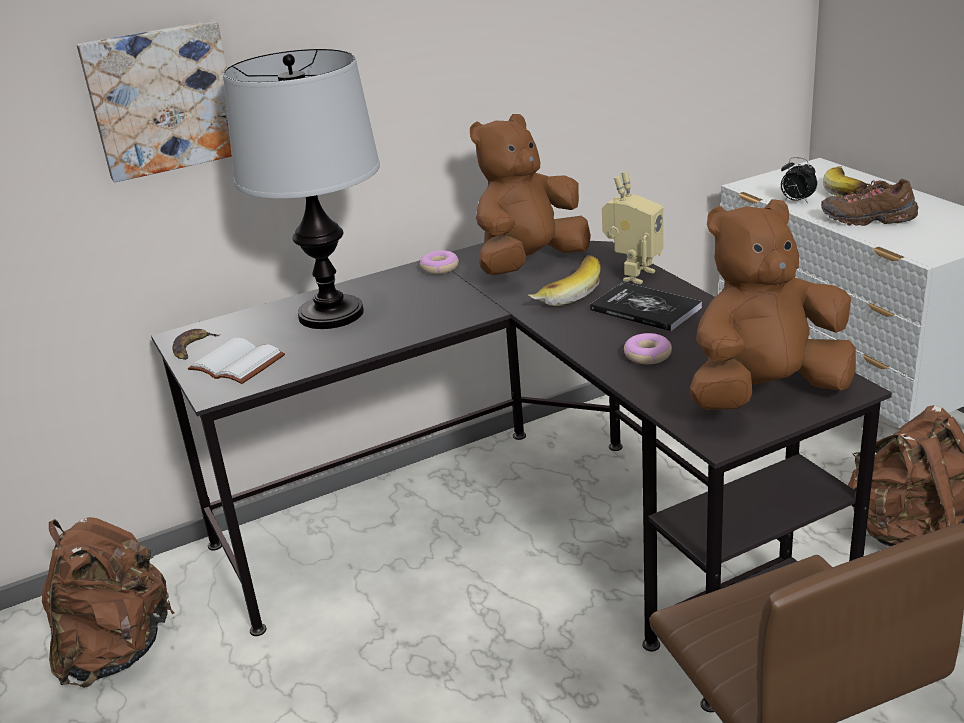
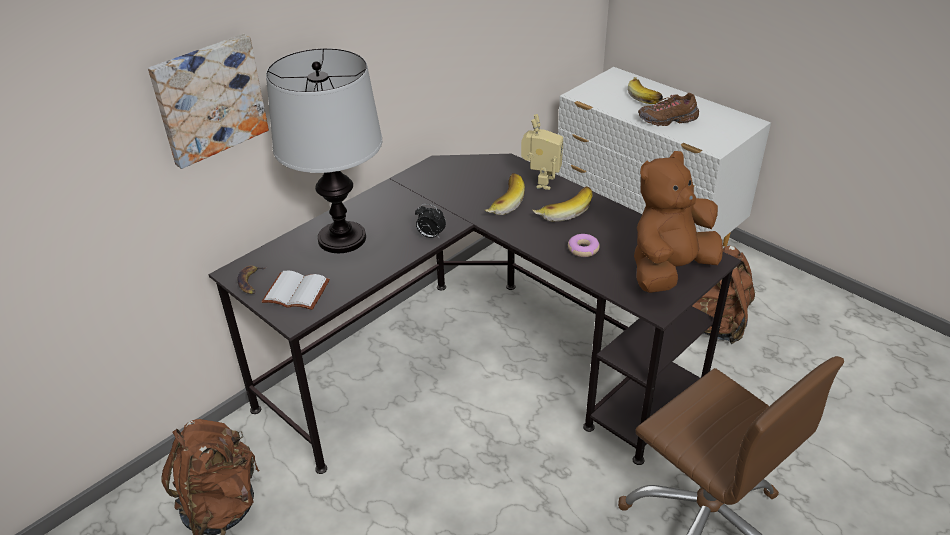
camera: 20 degrees left, 10 degrees up
(439, 268) = (400, 188): donut -> none
(529, 264) = (464, 179): brown plush toy -> none
(645, 309) = (563, 210): book -> banana
(796, 201) = (615, 107): alarm clock -> alarm clock (430, 236)

